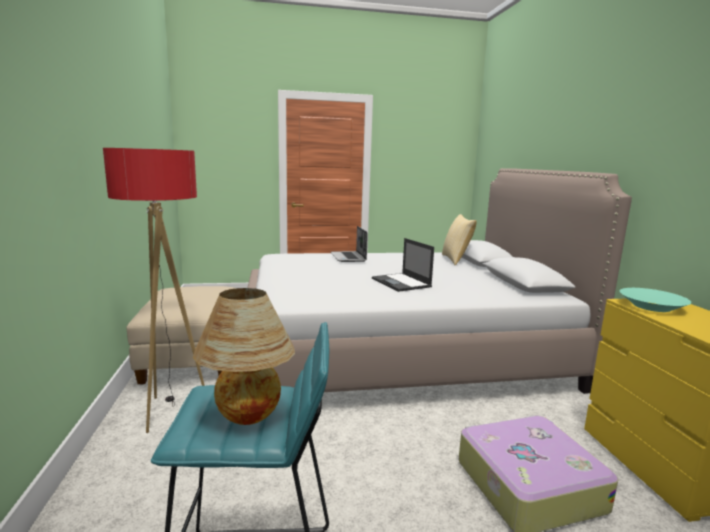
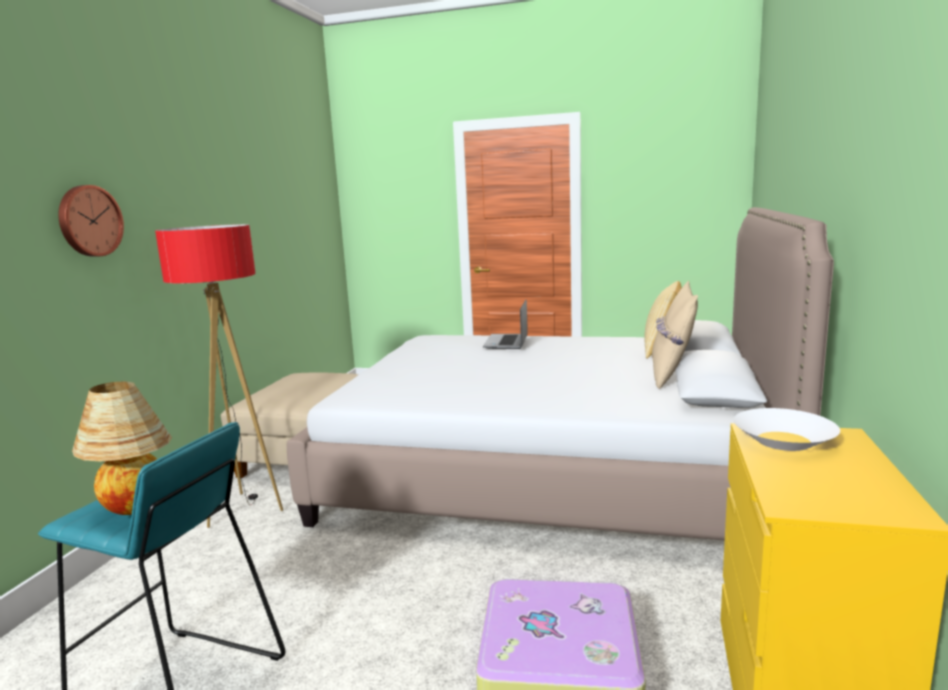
camera: 25 degrees right, 0 degrees up
(39, 131) = (89, 221): none -> wall clock
(401, 283) = (526, 381): laptop -> none
(486, 275) = (672, 375): none -> beige pillow
(651, 306) = (784, 440): turquoise bowl -> white bowl

